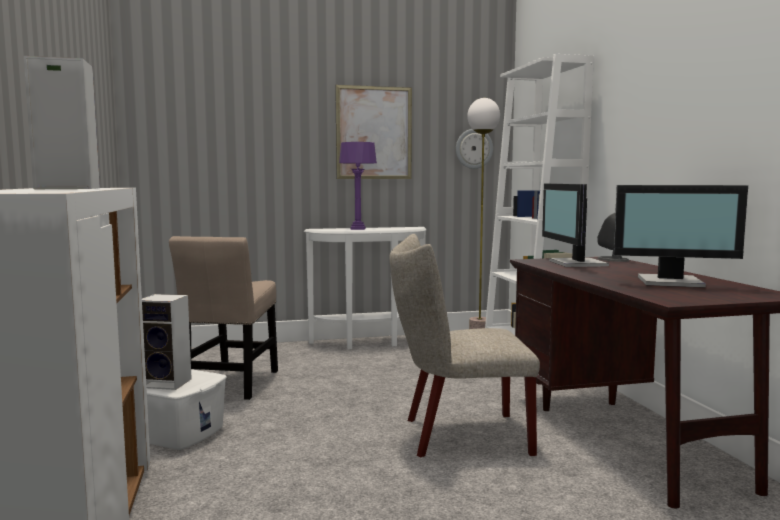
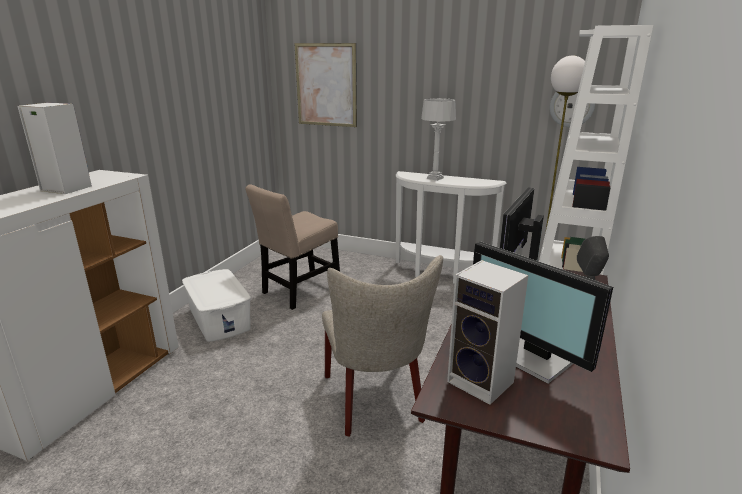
camera: 35 degrees right, 15 degrees up
(169, 383) = (213, 295): speaker -> speaker (483, 382)
(358, 229) = (435, 178): purple table lamp -> grey table lamp
(374, 133) = (465, 87): picture -> picture (326, 85)
(458, 435) = (376, 401): beige chair -> beige chair turned 135 degrees counterclockwise

